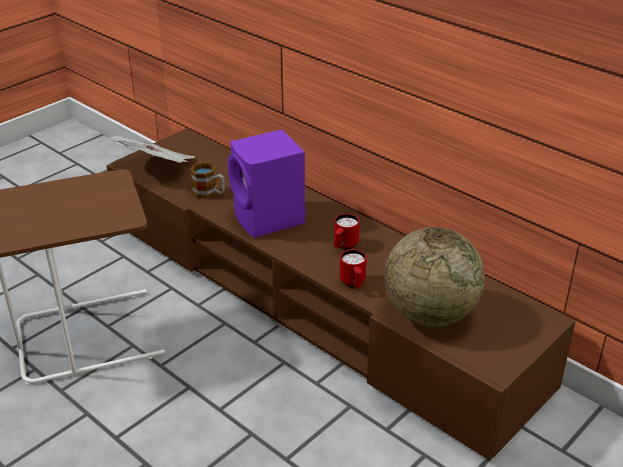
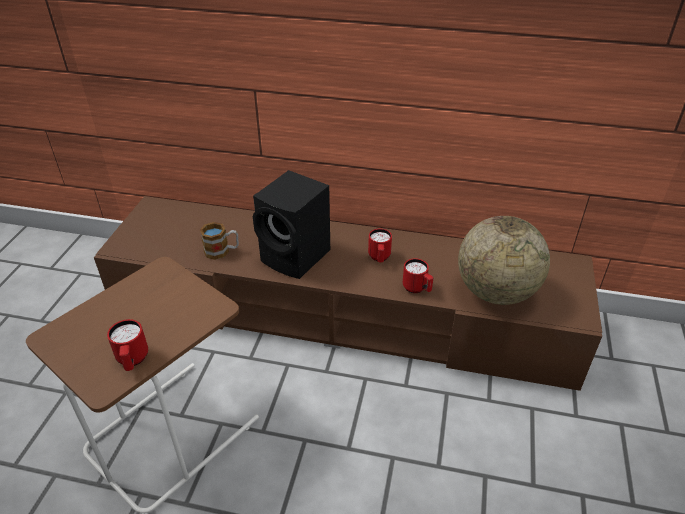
camera: 30 degrees left, 5 degrees up
(38, 232) = (133, 361): none -> red mug
(156, 168) = (149, 243): newspaper -> none
(269, 220) = (297, 257): purple speaker -> black speaker

